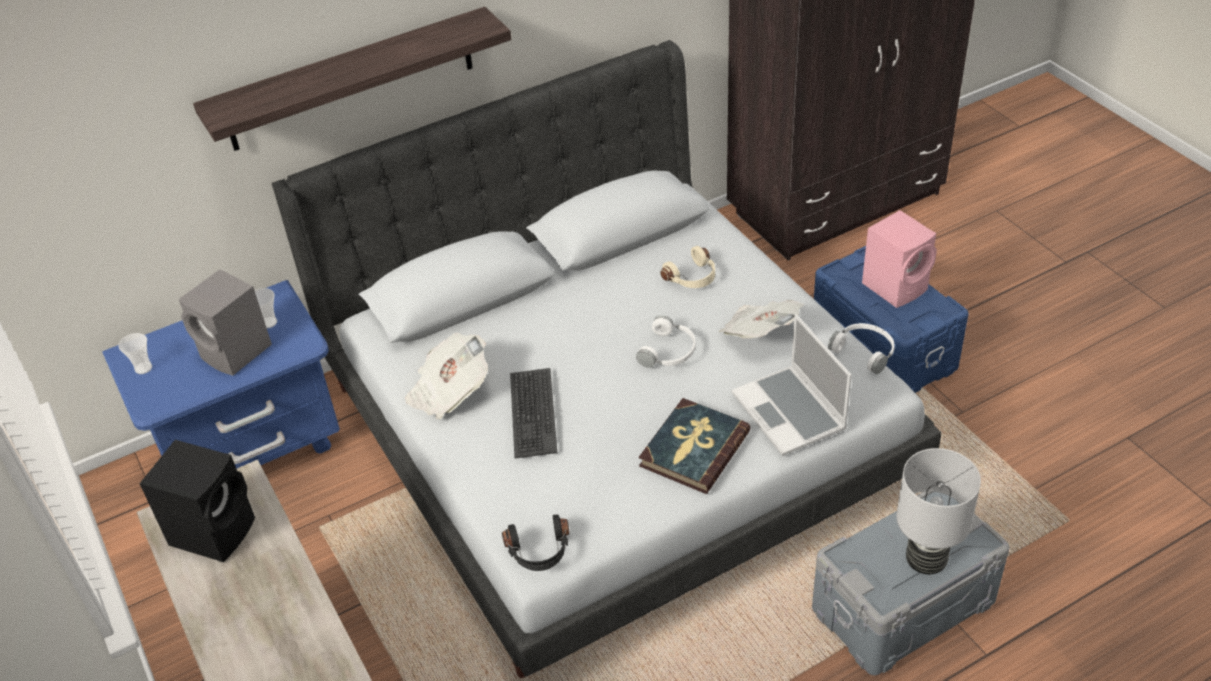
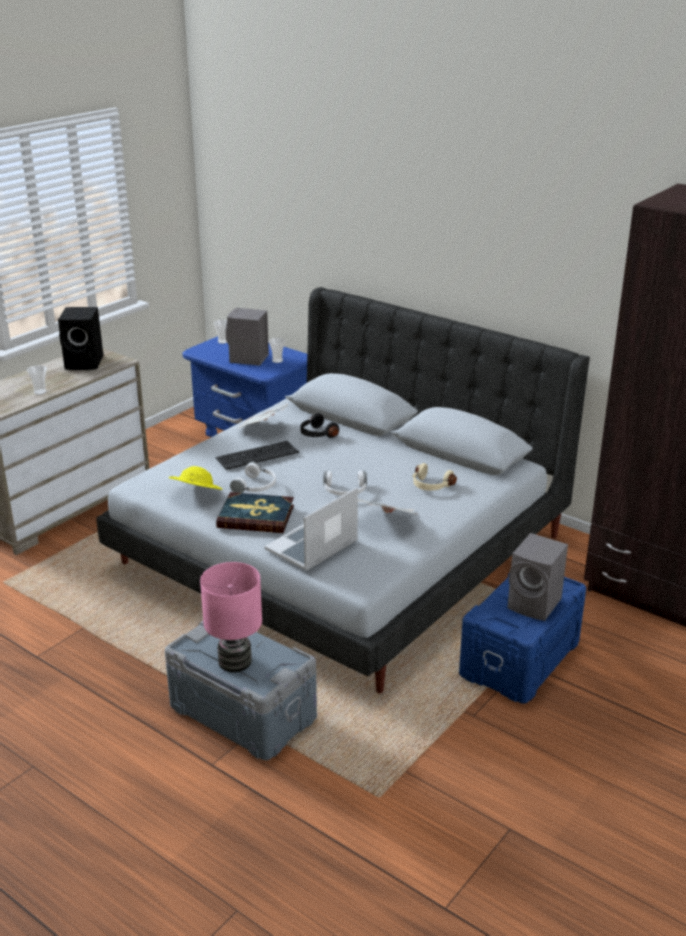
camera: 65 degrees right, 15 degrees down
(297, 607) = (40, 392): none -> cup
(350, 80) = (380, 252): shelf -> none
(539, 552) = (143, 481): black headphones -> black headphones (317, 434)
(611, 498) = (195, 494): none -> yellow hat
(865, 351) = (400, 569): white headphones -> white headphones (256, 486)
(896, 286) = (536, 605): pink speaker -> grey speaker
(926, 558) = (234, 661): grey table lamp -> pink table lamp

